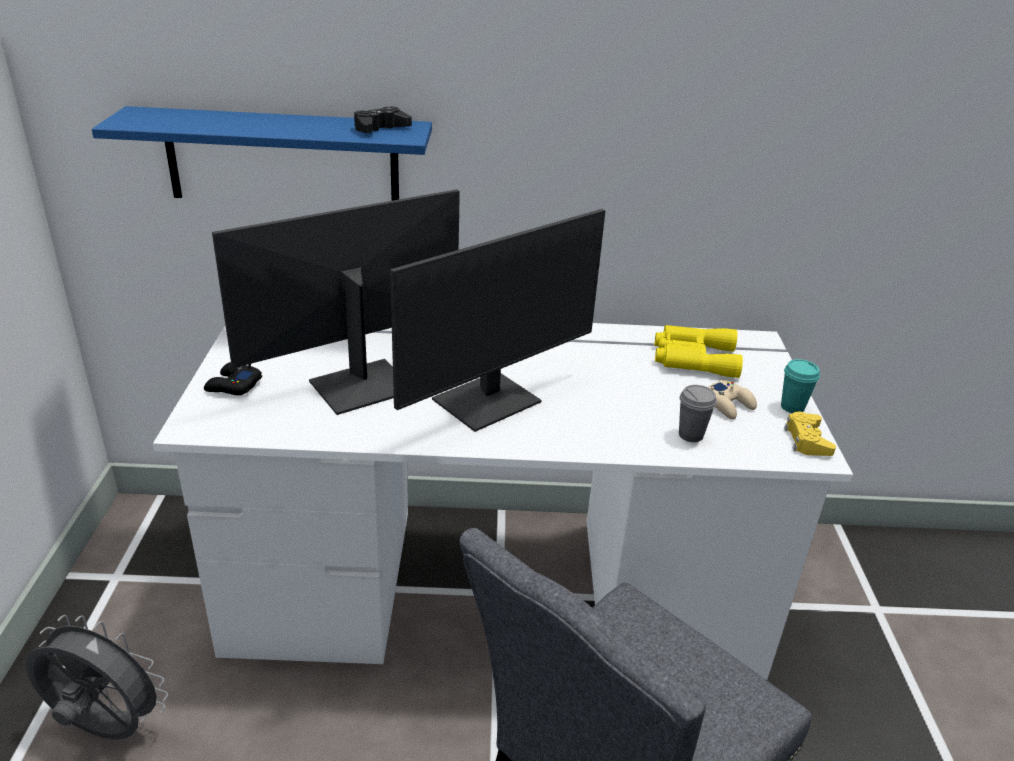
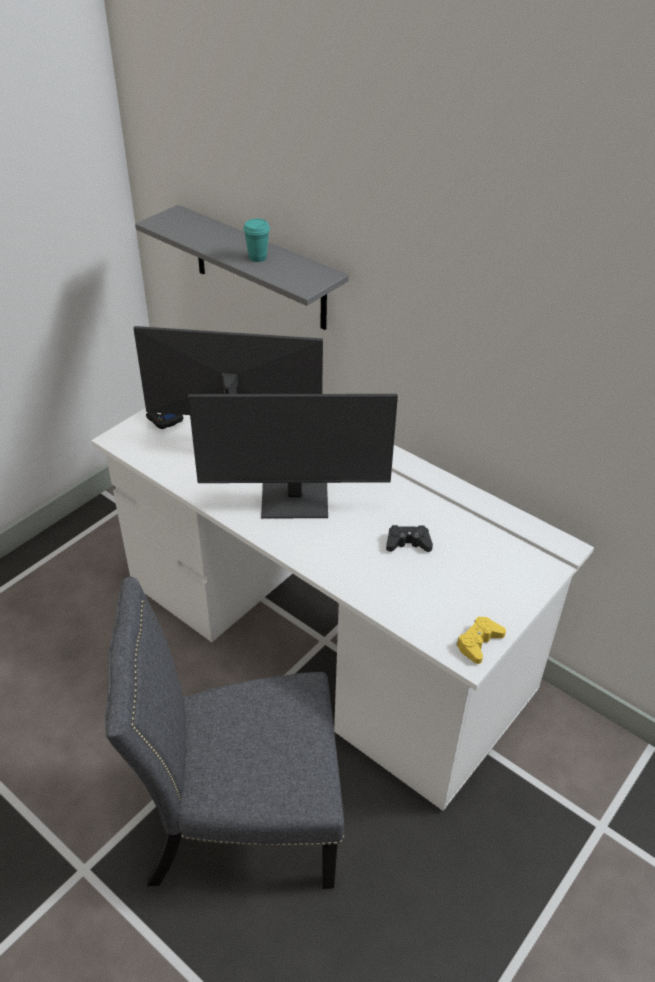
camera: 40 degrees right, 10 degrees up
(105, 729) = (54, 592): grey fan -> none
(283, 159) = (259, 269): blue shelf -> grey shelf
(380, 128) = (300, 273): black game controller -> black game controller (408, 543)
(690, 435) = (397, 593): grey cup -> none
(692, 358) = (485, 536): yellow binoculars -> none
(727, 404) = (458, 585): beige game controller -> none
(792, 407) = (506, 613): turquoise cup -> turquoise cup (257, 257)

